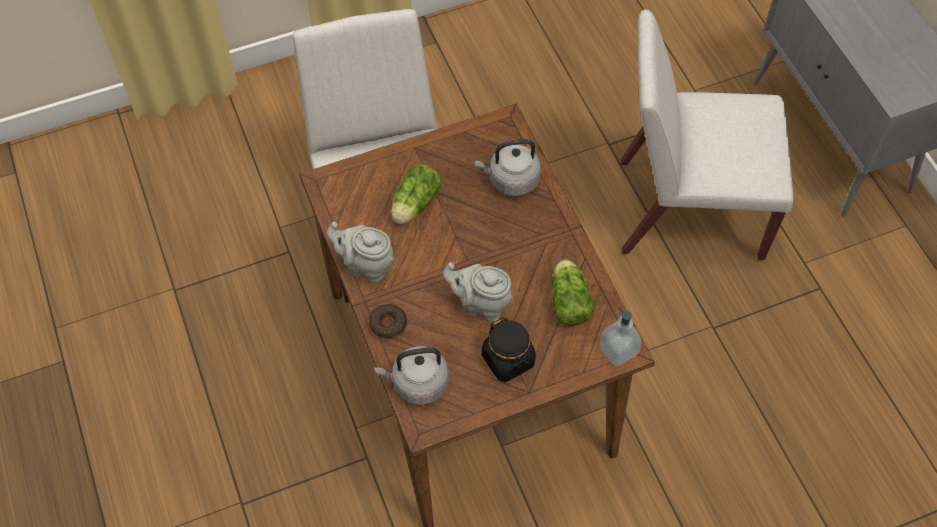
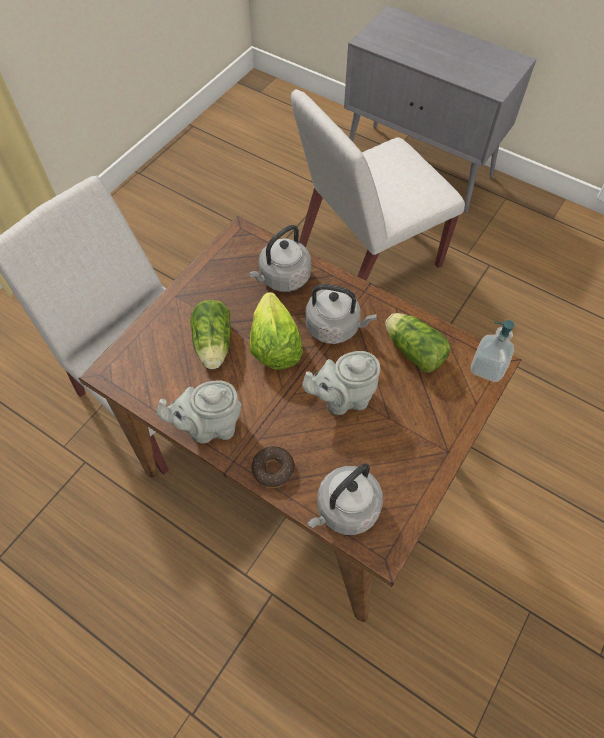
camera: 35 degrees left, 0 degrees up
(461, 232) = (274, 345): none -> lettuce
(508, 360) = (406, 433): black jar -> none
(521, 245) = (335, 327): none -> grey kettle

